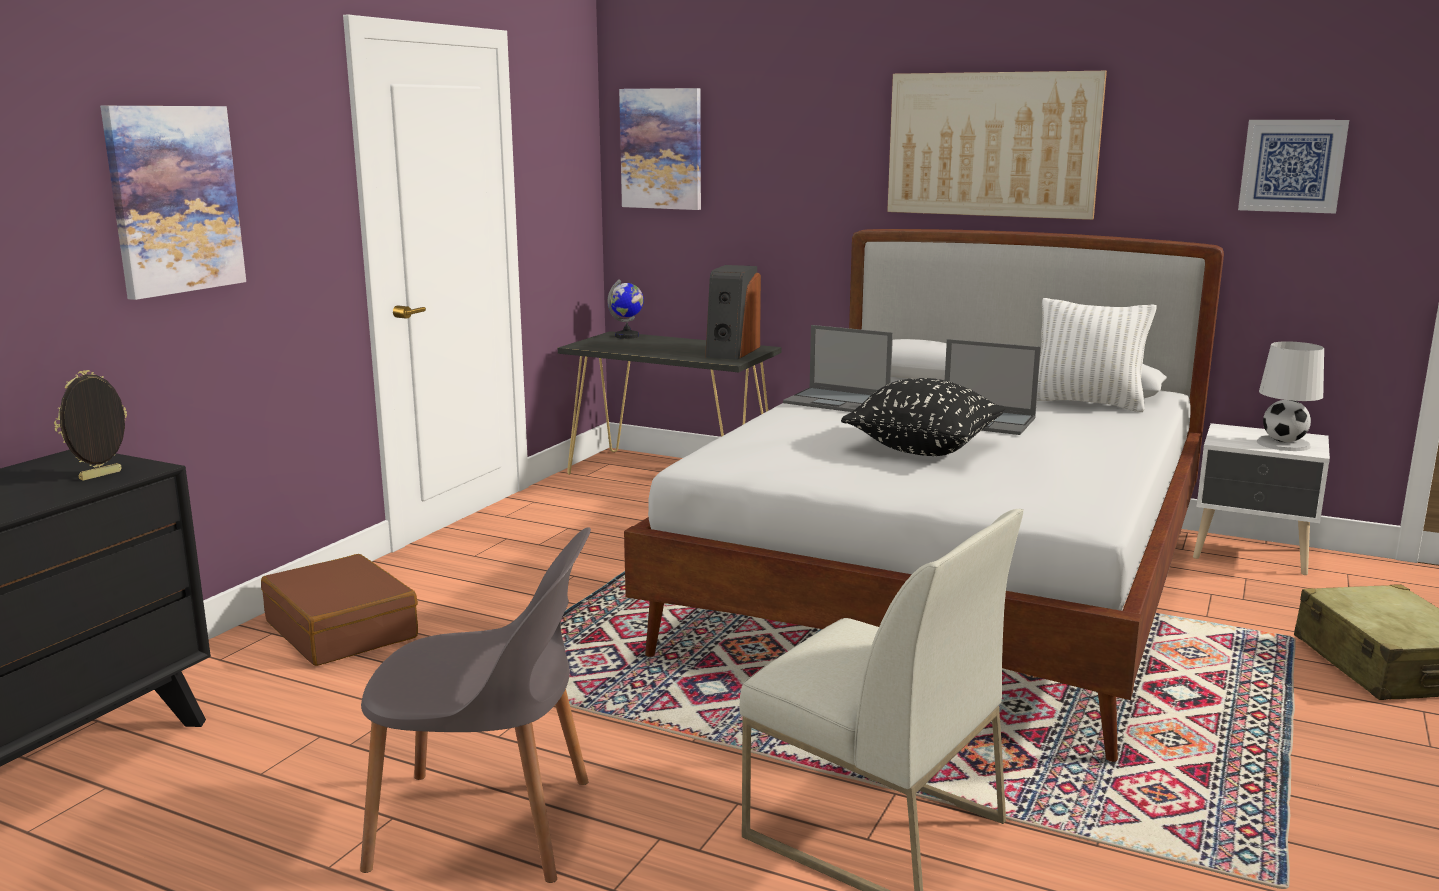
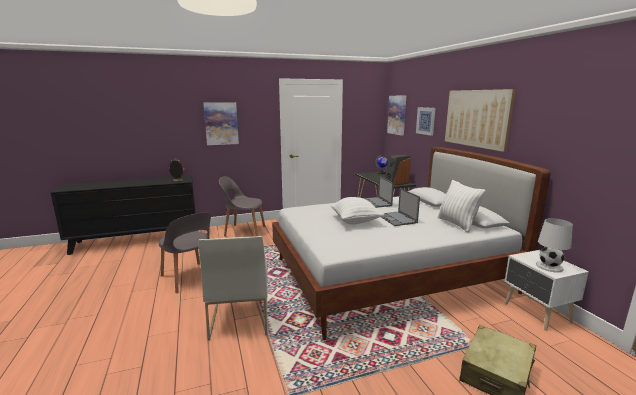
camera: 45 degrees right, 0 degrees up
(342, 629) = (244, 231): brown suitcase -> grey chair
(923, 449) = (355, 221): black pillow -> white pillow
(1292, 166) = (585, 135): picture -> picture (426, 121)

